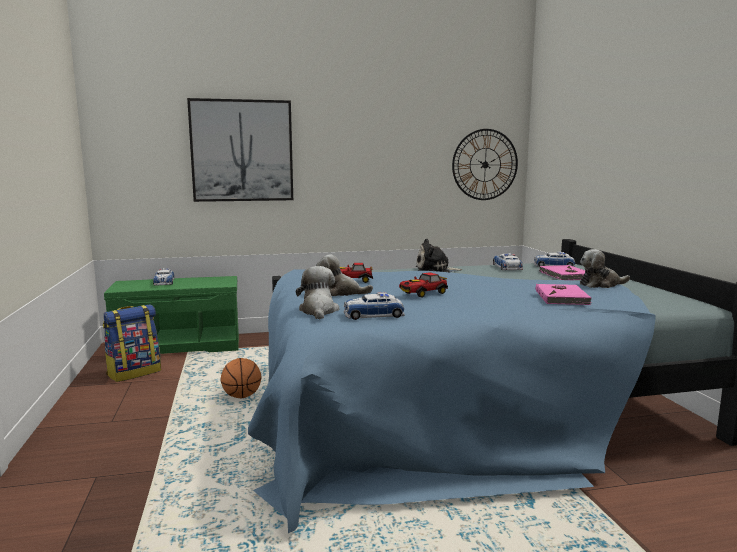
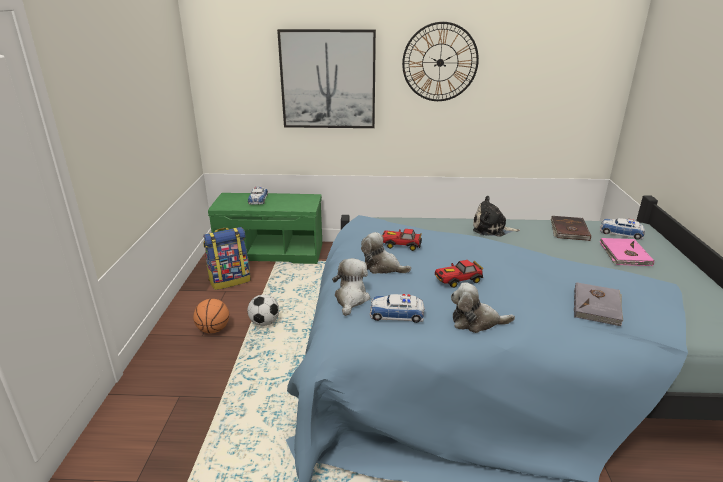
camera: 15 degrees right, 15 degrees up
(190, 402) = (264, 322): none -> football
(242, 396) = (306, 323): basketball -> basketball (213, 330)
(485, 164) = (578, 95): wall clock -> wall clock (440, 62)
(507, 267) = (568, 230): toy car -> brown book
(562, 297) = (597, 306): pink book -> grey book
(601, 284) = (652, 284): plush toy -> plush toy (476, 322)

